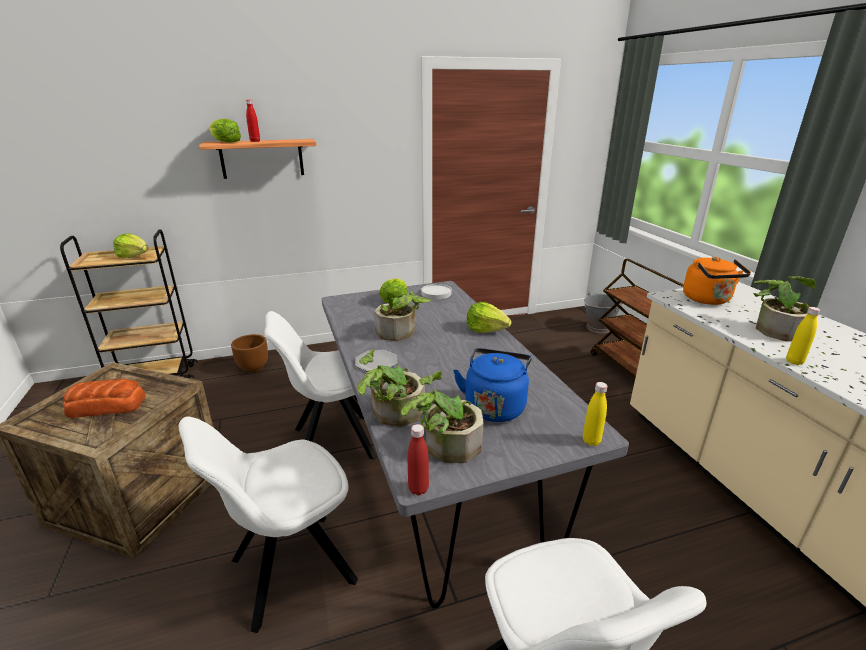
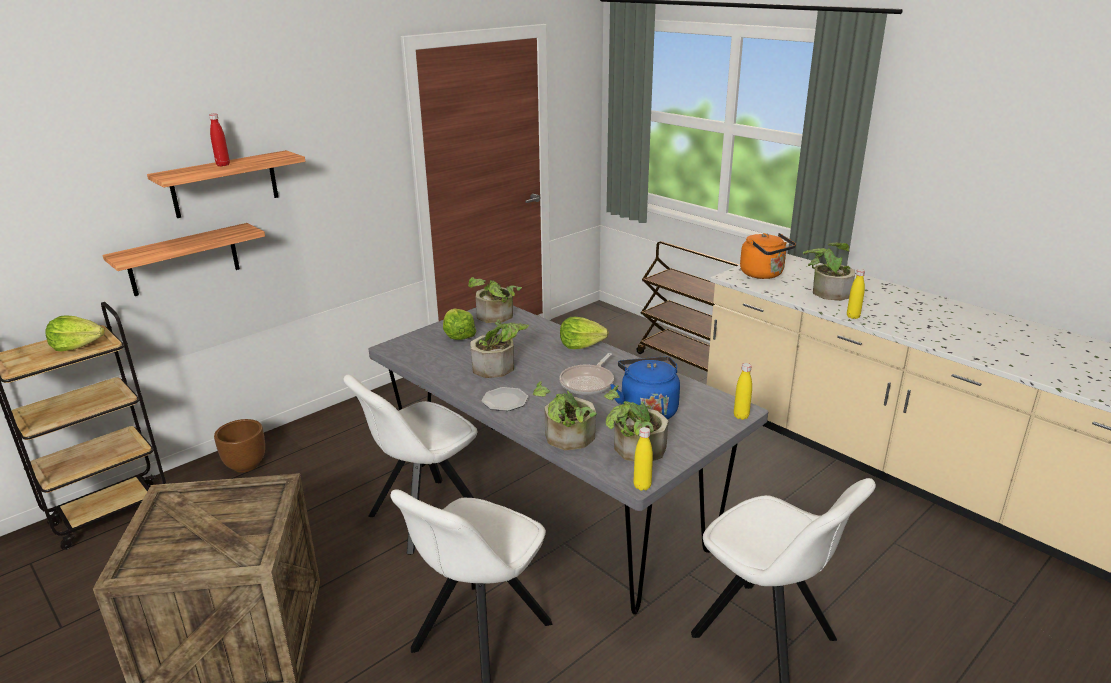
camera: 25 degrees left, 0 degrees up
(106, 406) = (212, 528): bread -> none
(225, 142) = (185, 171): lettuce -> none
(227, 210) = (183, 260): none -> shelf
(418, 489) = (642, 486): red bottle -> yellow bottle
(436, 293) = (495, 317): white plate -> potted plant
(462, 364) = (588, 382): none -> frying pan
(598, 327) = (628, 322): grey bucket -> none

